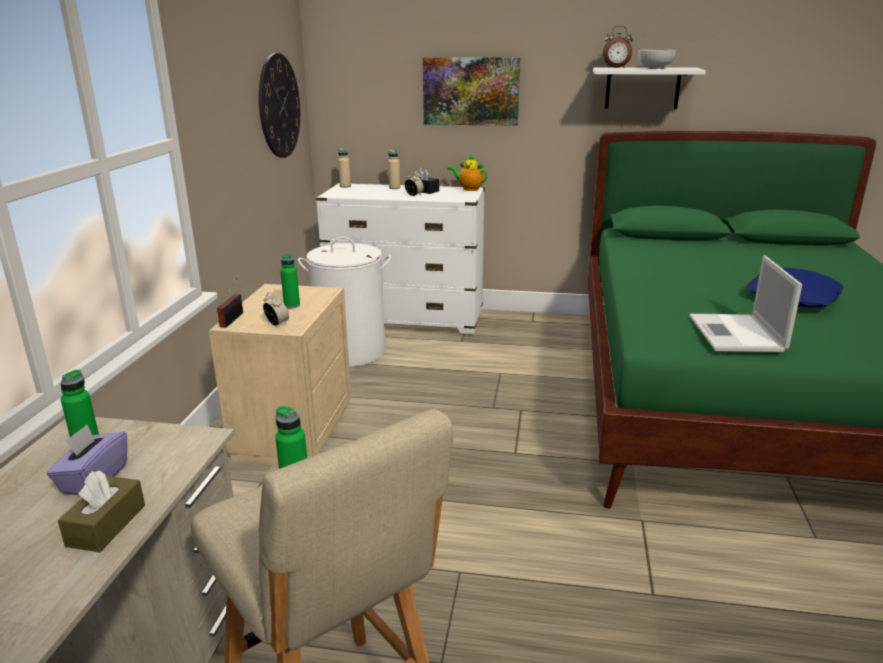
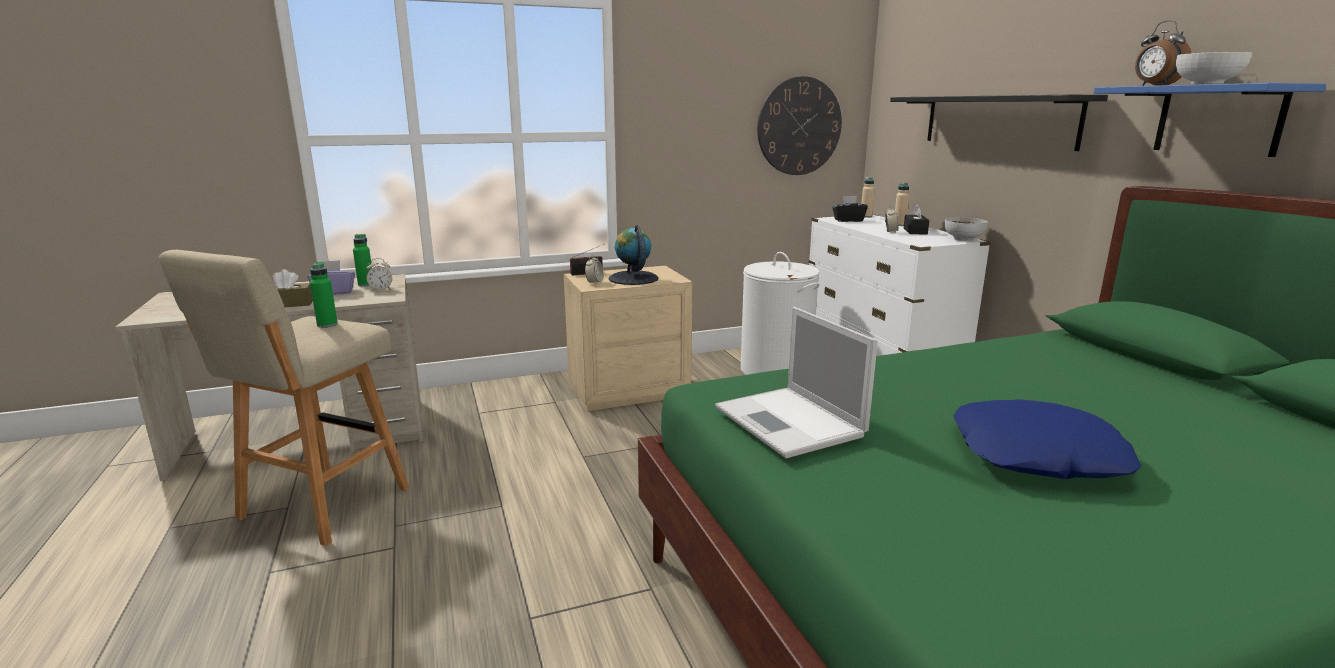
camera: 60 degrees right, 5 degrees down
(142, 440) = (381, 289): none -> alarm clock
(292, 305) = (633, 278): green bottle -> globe
(350, 193) = (848, 220): none -> black tissue box
(469, 189) = (964, 239): teapot -> bowl
(471, 91) = (997, 121): picture -> black shelf
(642, 88) = (1218, 120): white shelf -> blue shelf
(737, 334) = (791, 422): laptop -> laptop turned 90 degrees counterclockwise

